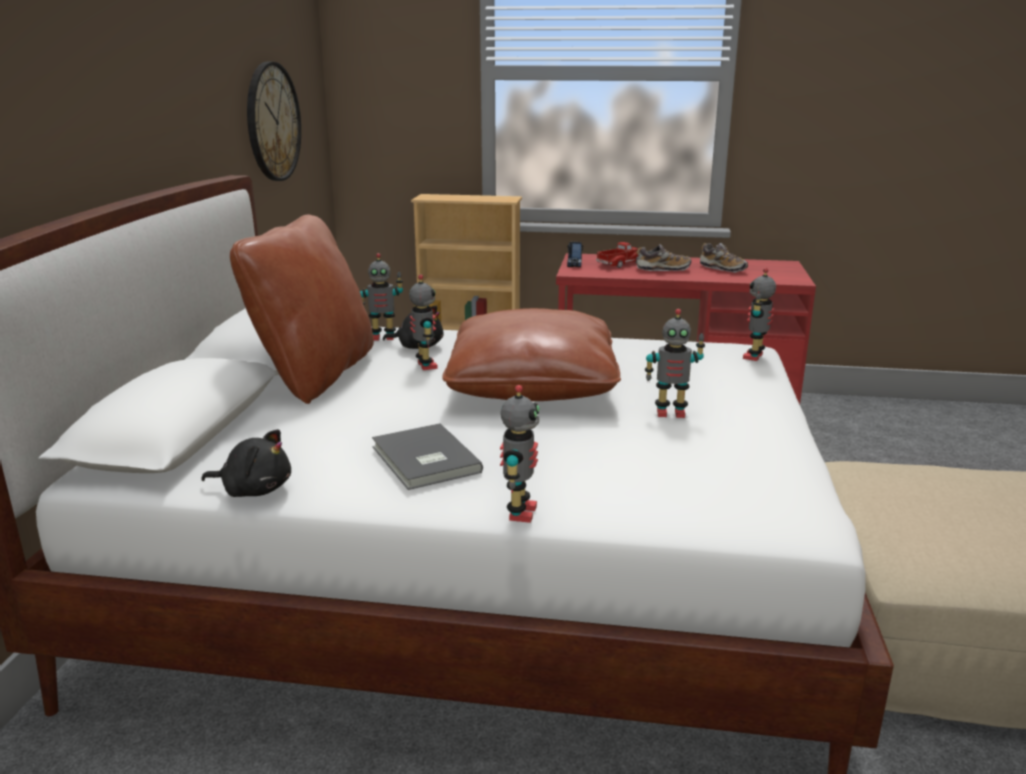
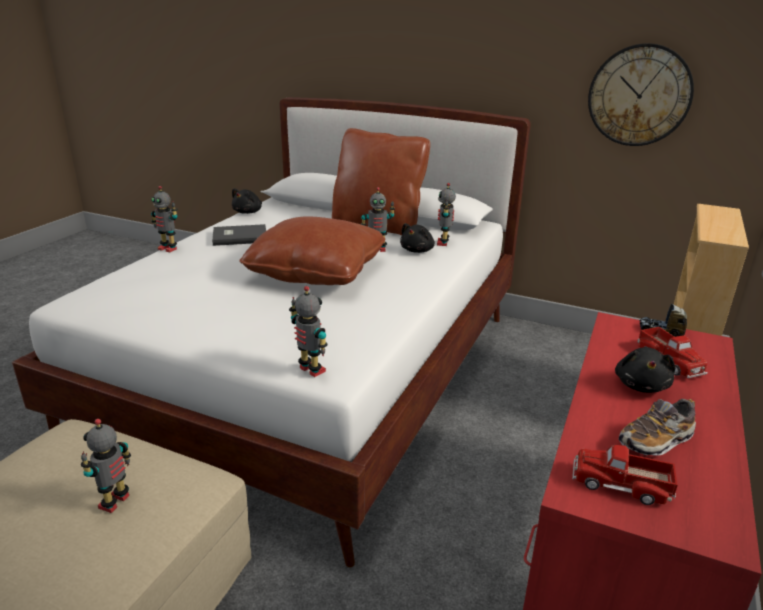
camera: 105 degrees right, 5 degrees up
(662, 269) = (641, 385): shoe -> black plush toy
(670, 412) = (231, 302): toy robot -> toy robot (116, 502)
(774, 274) = (621, 484): none -> toy truck

